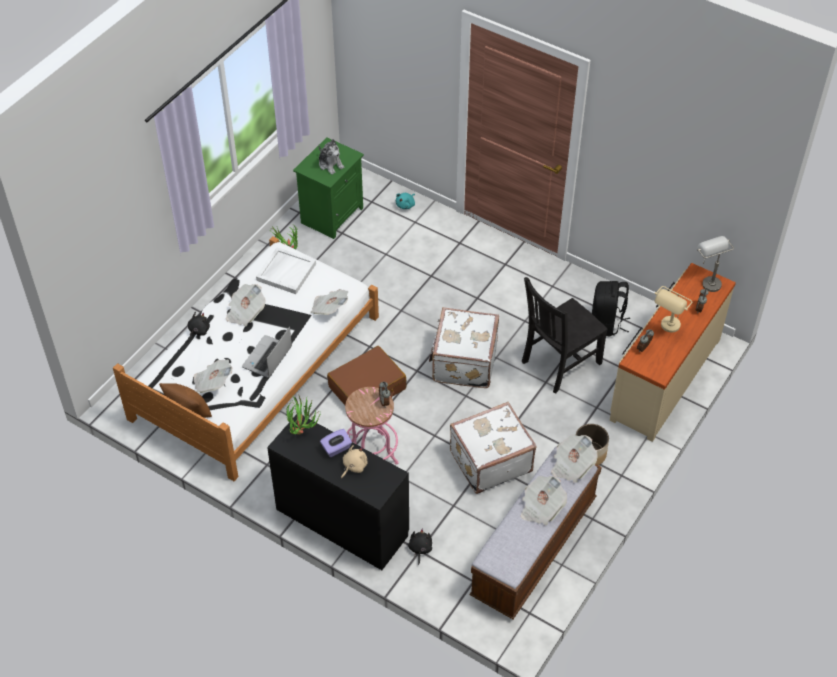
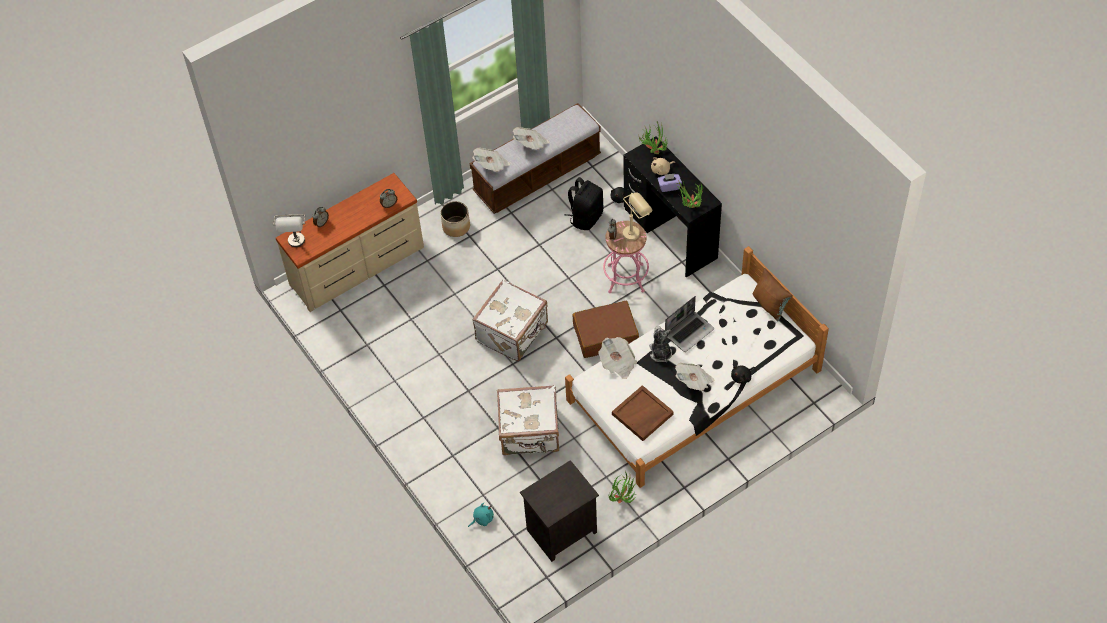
camera: 155 degrees left, 5 degrees up
(213, 383) = (743, 322): newspaper -> none
(286, 272) = (642, 415): white tray -> brown tray
(330, 164) = (558, 488): plush toy -> plush toy (660, 353)
(331, 214) = (561, 532): green nightstand -> black nightstand
(374, 487) = (653, 151): none -> potted plant
(489, 460) = (535, 245): white suitcase -> white suitcase (530, 433)
(559, 363) = (434, 306): black chair -> none
(606, 324) = (371, 329): black backpack -> black backpack (585, 217)
(667, 329) = (360, 214): beige table lamp -> beige table lamp (635, 230)

